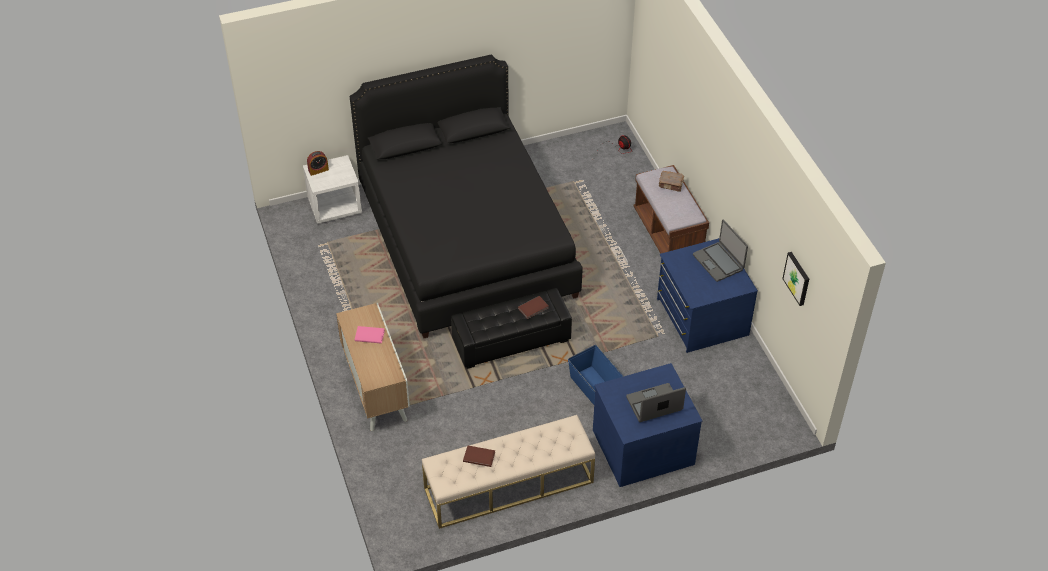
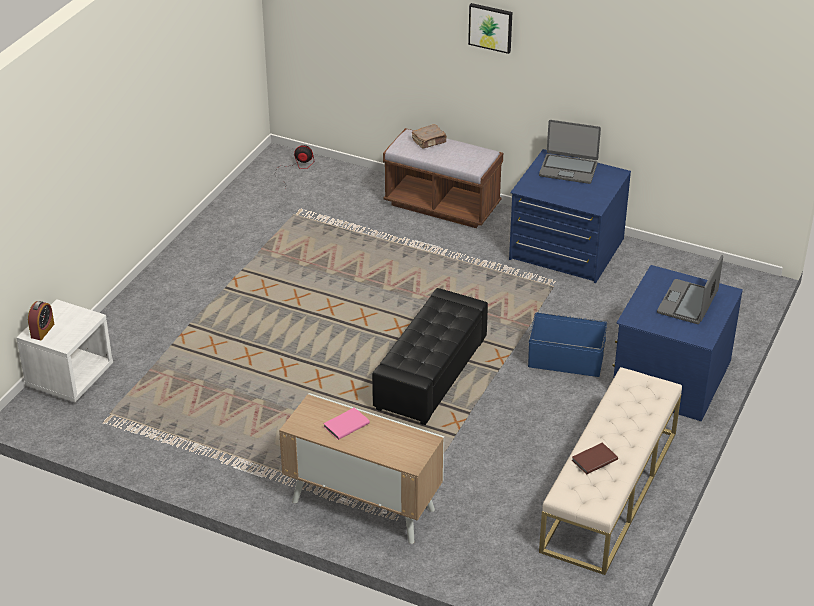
camera: 45 degrees left, 10 degrees down
(466, 240) = (260, 322): black bed -> none
(534, 308) = (443, 315): brown book -> none
(797, 278) = (707, 106): picture -> picture (491, 27)

